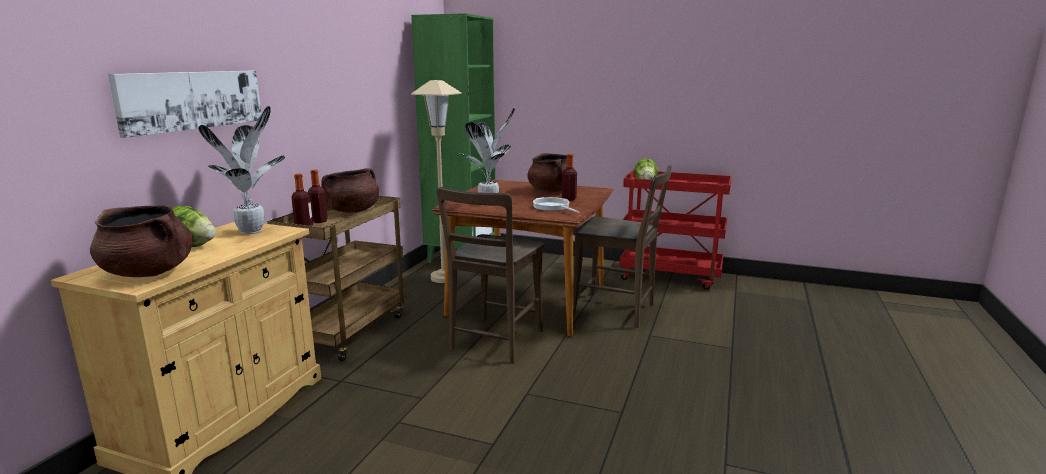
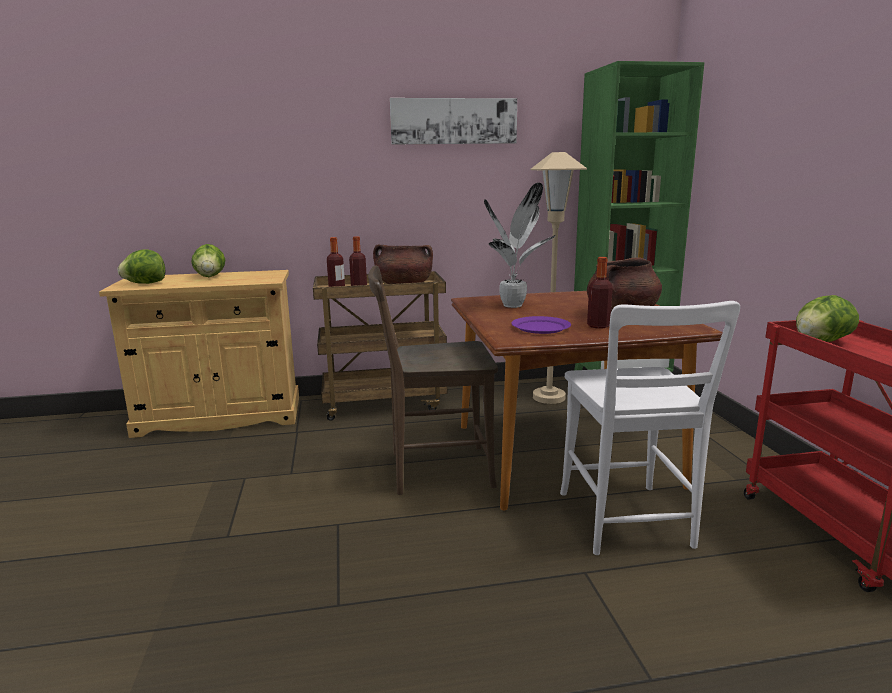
camera: 60 degrees right, 0 degrees up
(149, 273) = (145, 283): brown cooking pot -> lettuce
(192, 100) = (253, 164): picture -> picture (454, 121)
(253, 231) = (259, 277): potted plant -> none
(552, 207) = (540, 327): frying pan -> purple plate
(618, 311) = (627, 523): brown chair -> white chair

